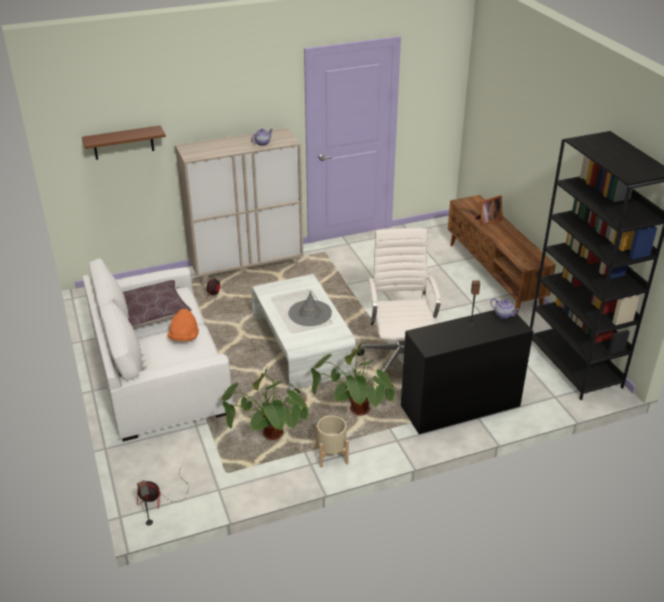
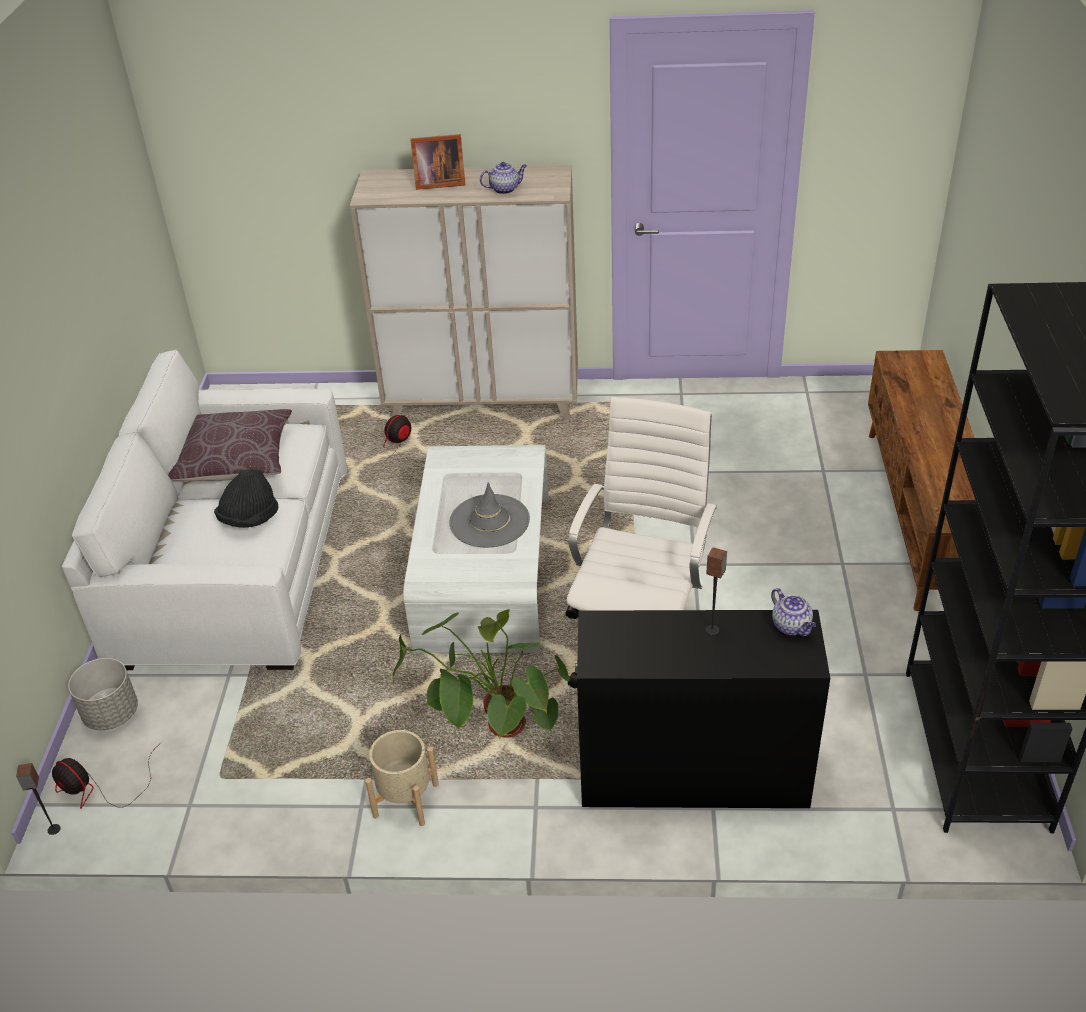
camera: 25 degrees right, 5 degrees up
(123, 142) = (273, 155): brown shelf -> none
(141, 461) = (111, 714): none -> grey planter
(184, 337) = (249, 518): orange hat -> black hat
(269, 441) = (322, 739): potted plant -> none
(487, 220) = (924, 407): picture frame -> picture frame (438, 183)

